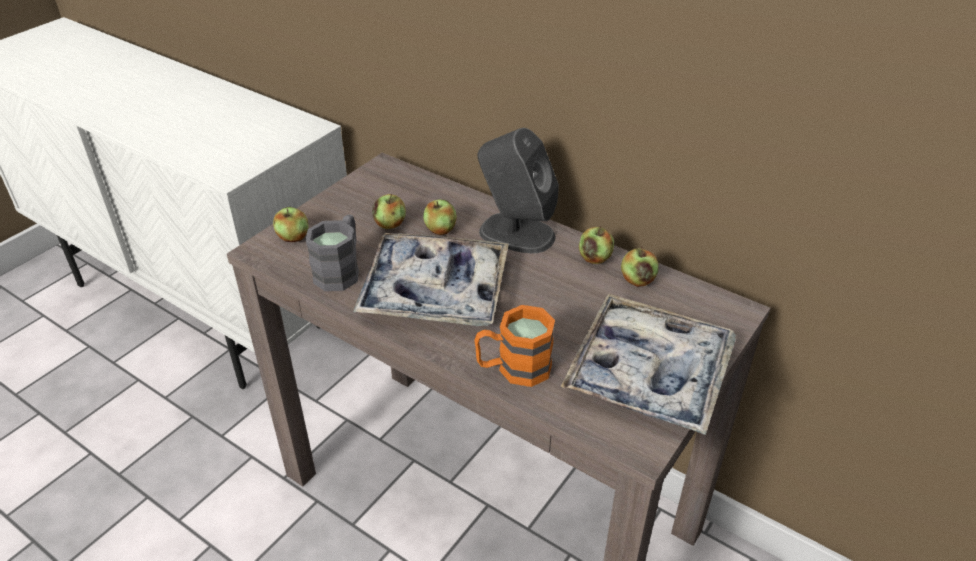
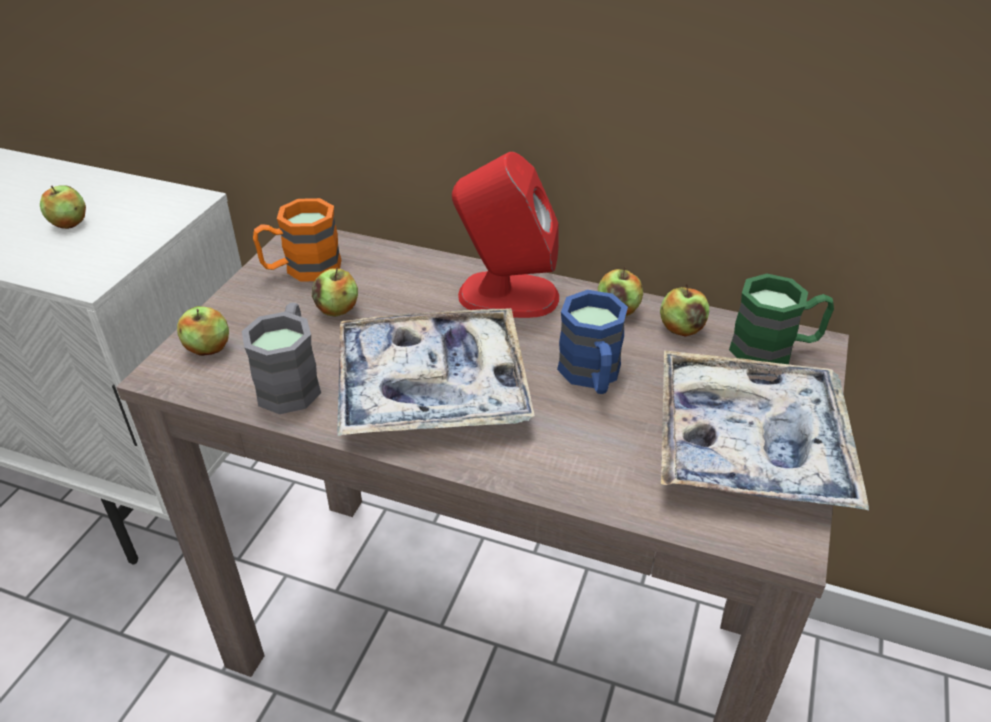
camera: 15 degrees left, 0 degrees up
(440, 229) = (407, 306): apple -> apple (69, 223)
(513, 368) = (579, 471): orange mug -> orange mug (302, 269)
(515, 233) = (506, 295): grey speaker -> red speaker
(553, 304) = (592, 376): none -> blue mug
(703, 308) = (774, 349): none -> green mug

